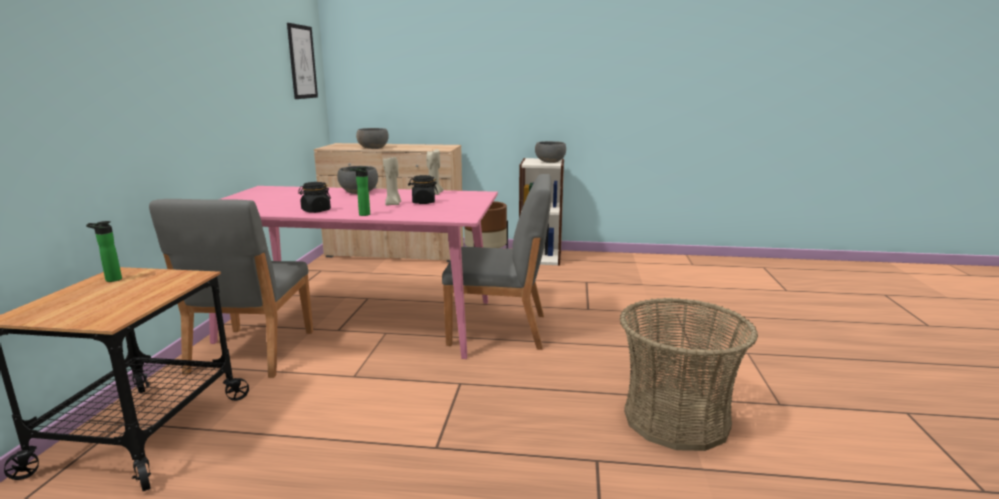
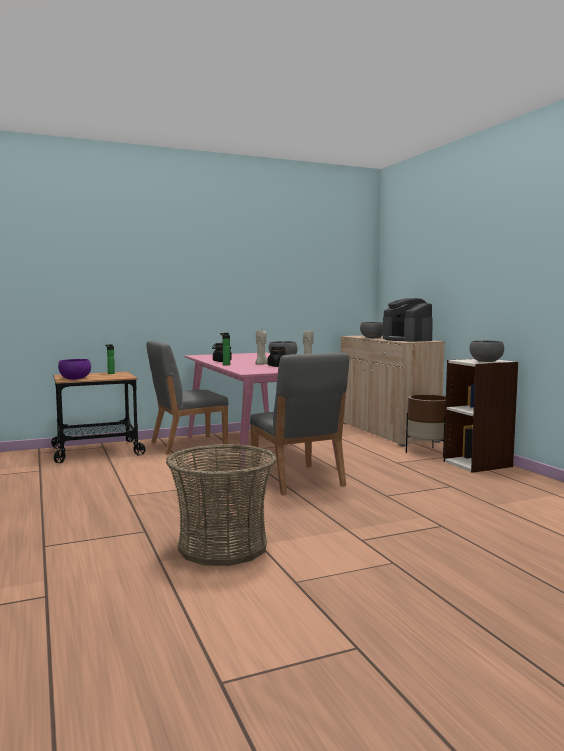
camera: 60 degrees right, 10 degrees down
(109, 311) = (75, 378): none -> purple bowl
(302, 62) = (344, 271): picture -> none
(423, 147) = (407, 340): none -> coffee machine

